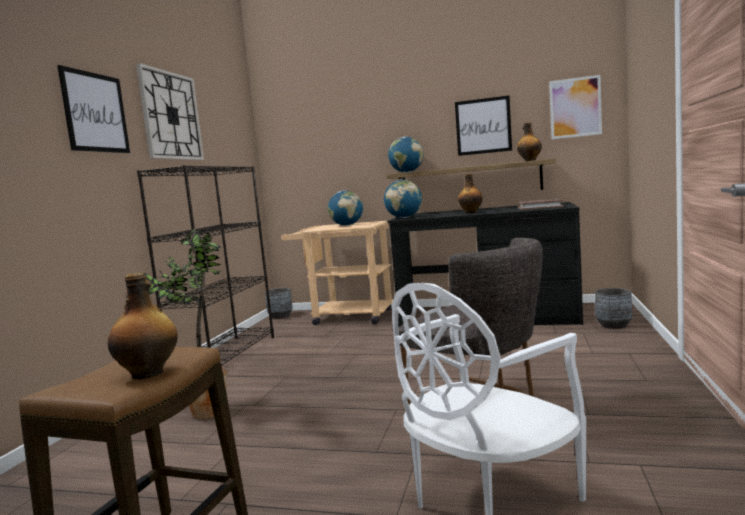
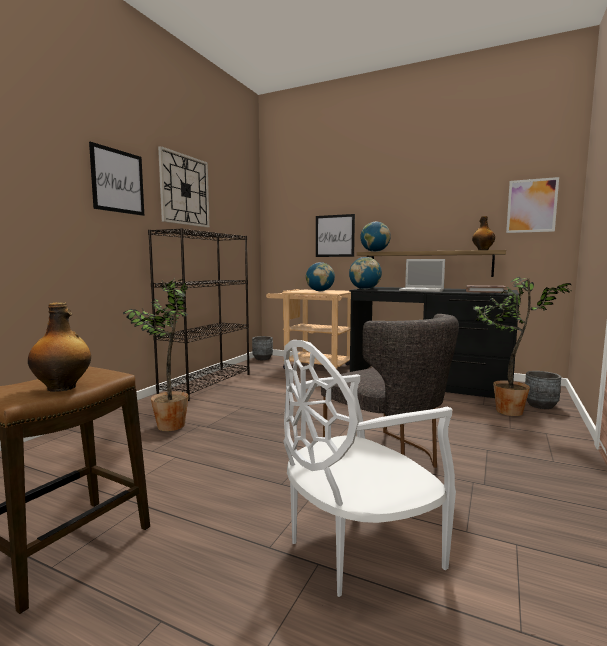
camera: 10 degrees right, 0 degrees up
(471, 212) = (422, 290): bottle -> laptop
(483, 126) = (445, 217): picture -> picture (335, 236)
(580, 336) = (504, 411): none -> potted plant

